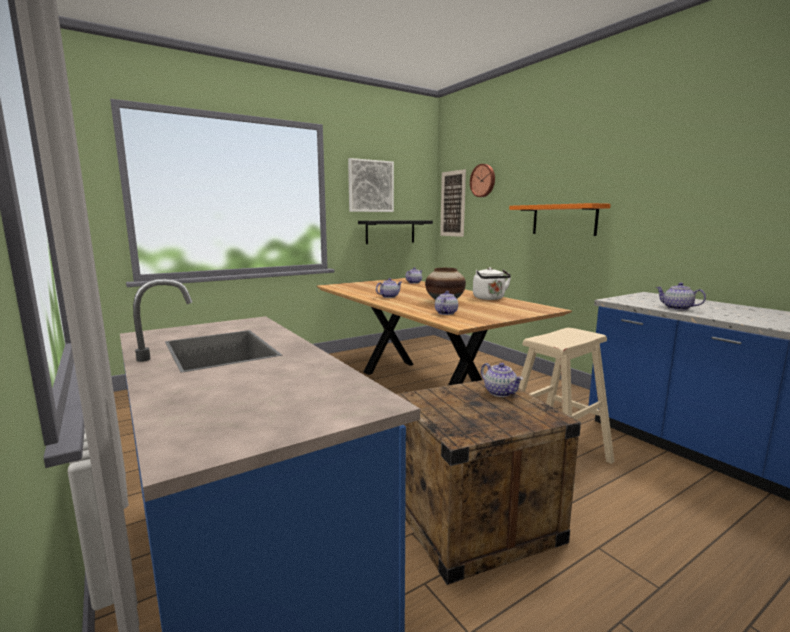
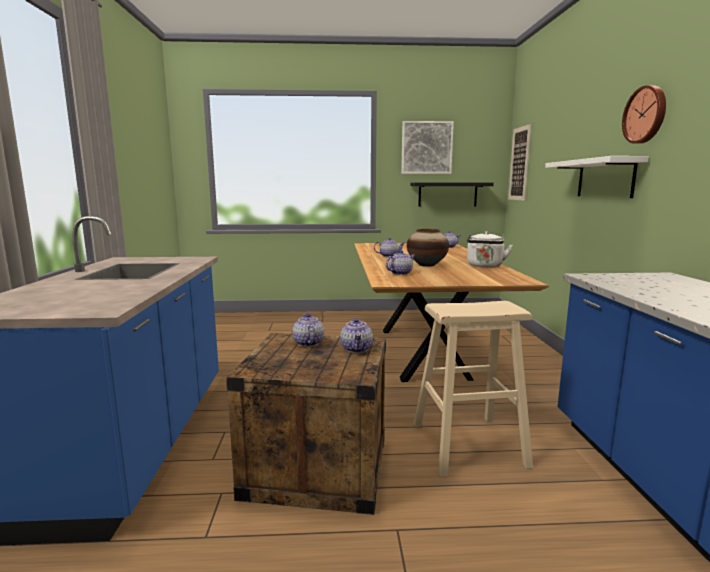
camera: 30 degrees right, 0 degrees up
(483, 180) = (543, 135): wall clock -> wall clock (646, 115)
(564, 220) = (605, 178): orange shelf -> white shelf
(677, 308) = (644, 291): teapot -> teapot (307, 343)

